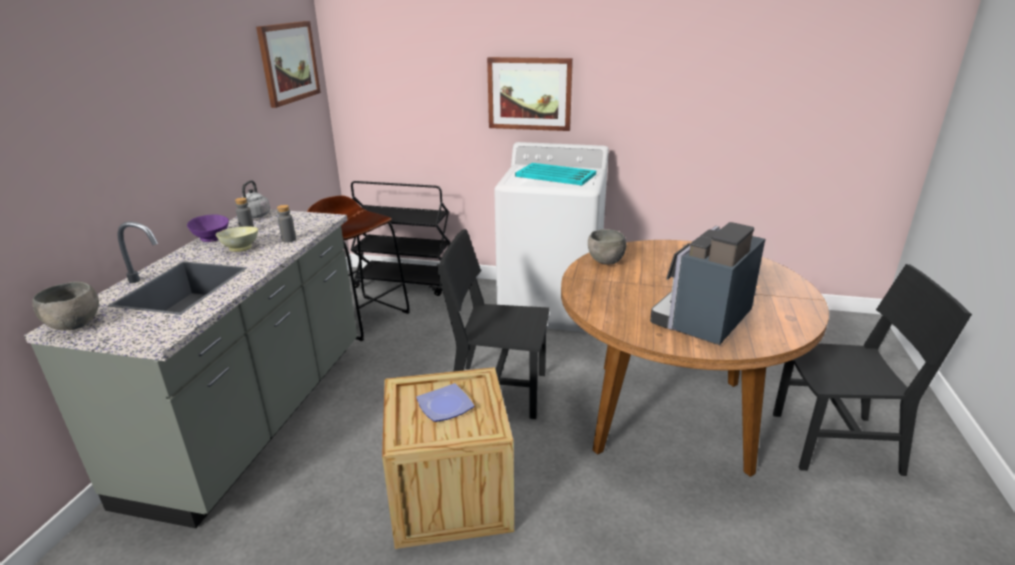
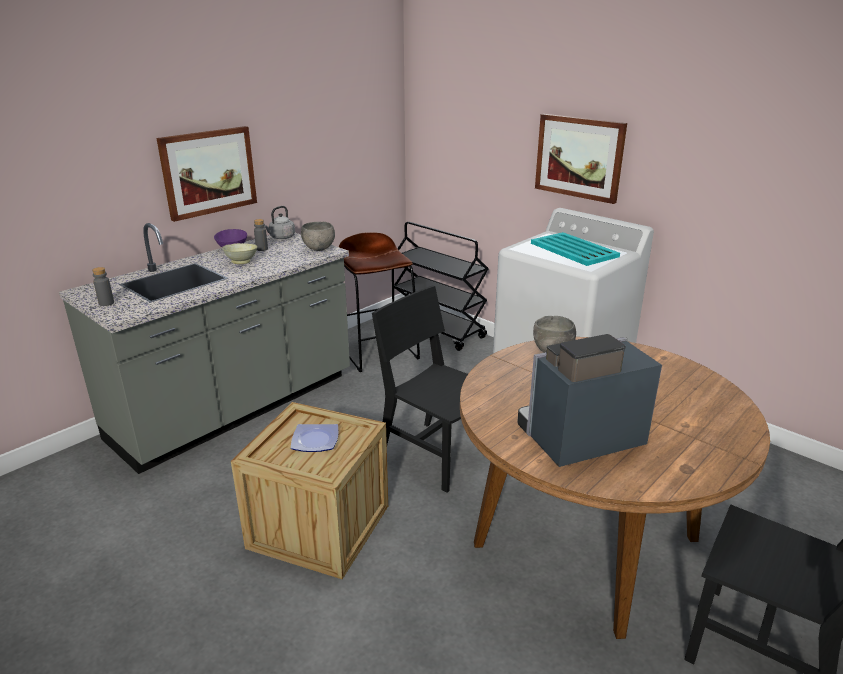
camera: 30 degrees right, 0 degrees up
(76, 325) = (88, 293): grey bowl -> grey bowl (319, 249)
(288, 62) = (359, 103): picture -> picture (208, 172)
(289, 240) = (281, 262): grey bottle -> grey bottle (106, 303)

